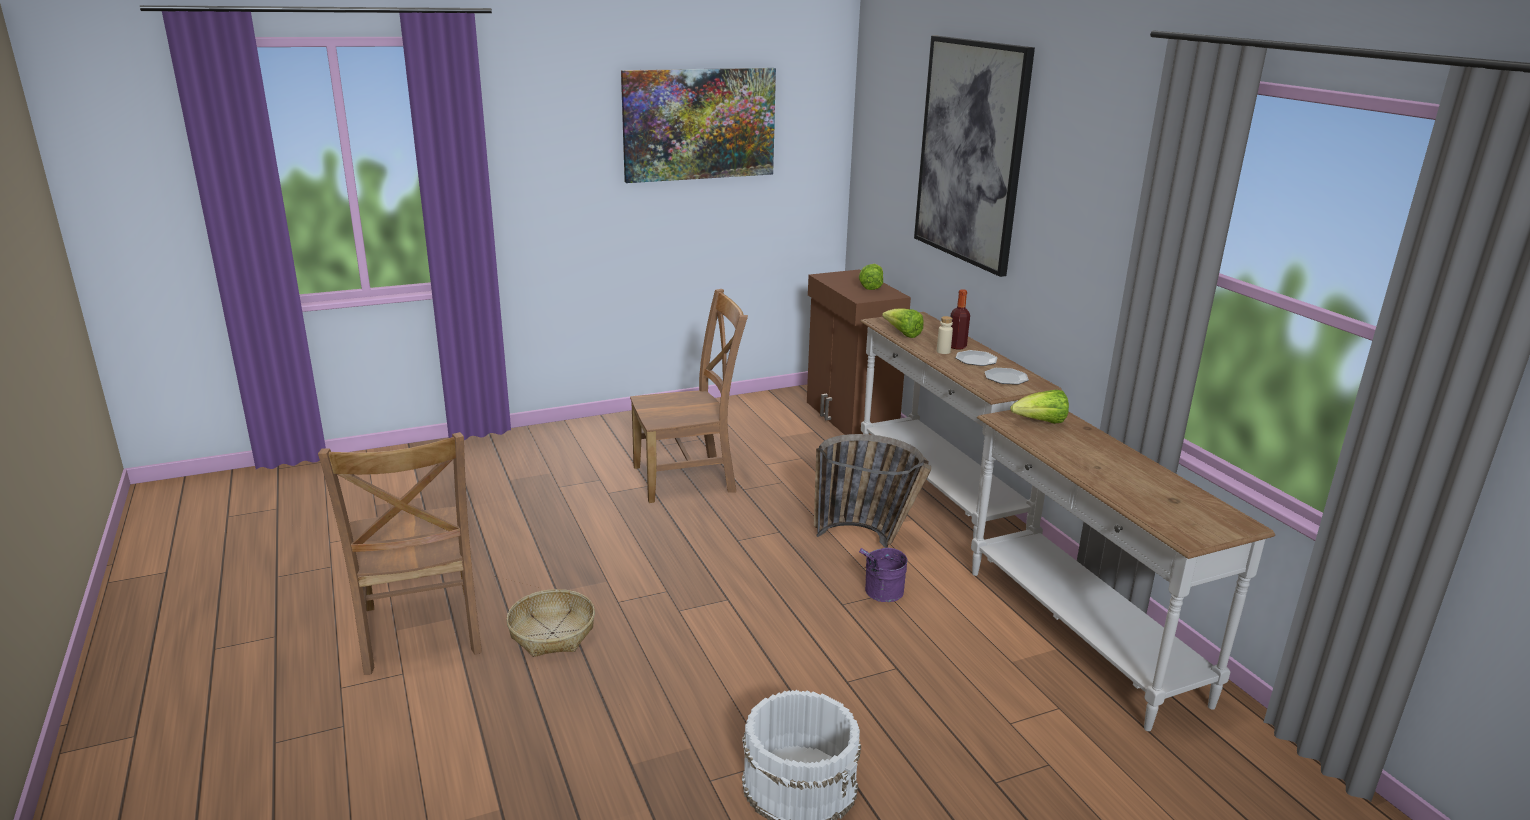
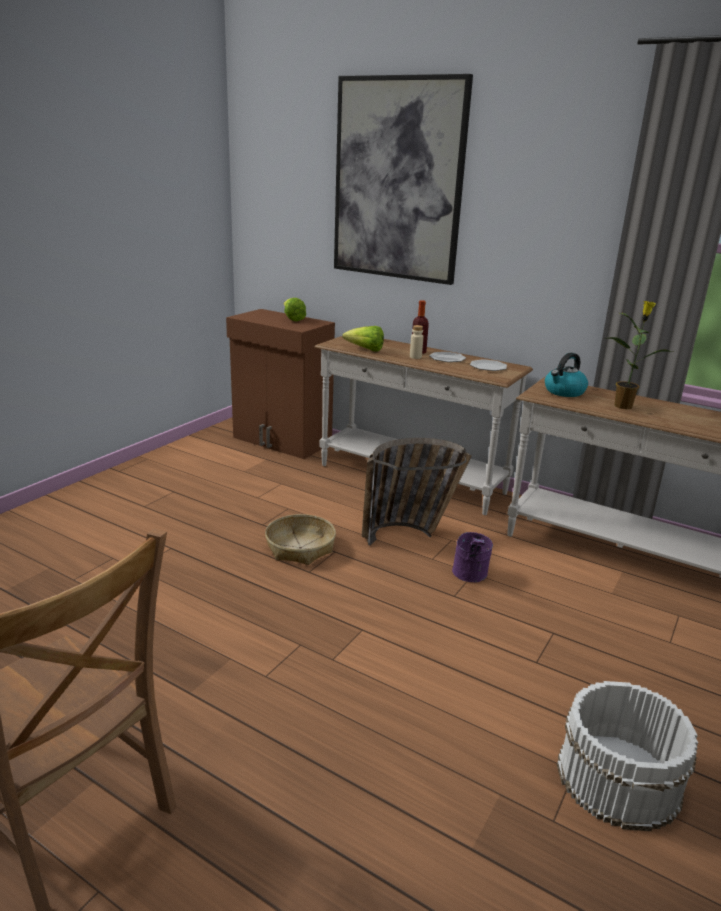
camera: 35 degrees left, 0 degrees up
(552, 633) = (234, 742): basket -> basket (300, 548)
(689, 478) = (202, 530): brown chair -> none
(699, 124) = (107, 169): picture -> none
(1040, 422) = (564, 392): lettuce -> kettle
(1082, 452) = (624, 406): none -> potted plant

